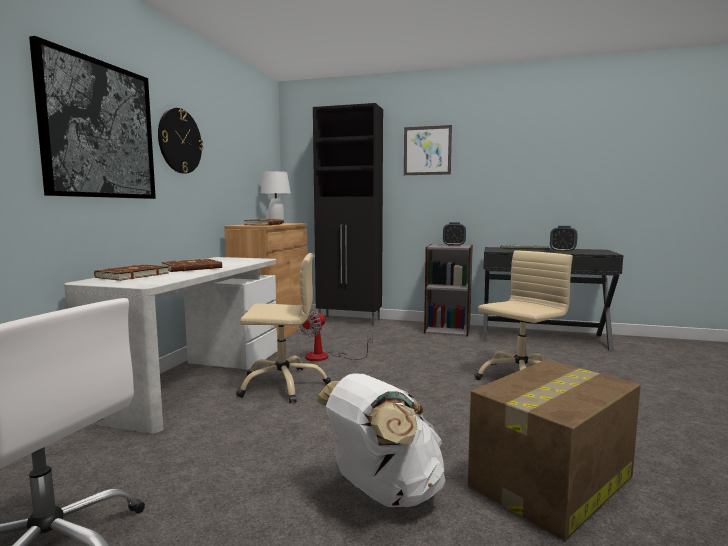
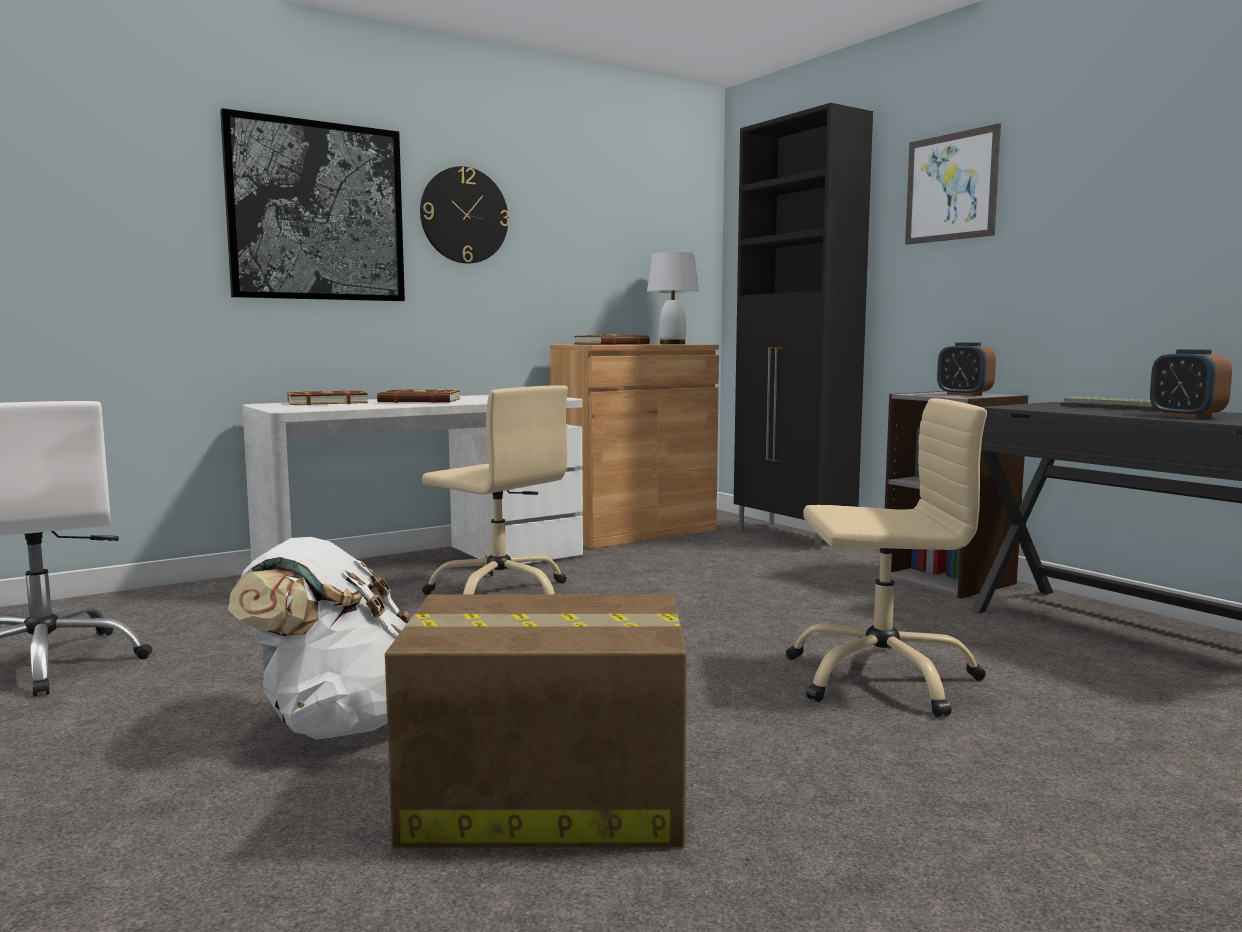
camera: 40 degrees right, 0 degrees up
(325, 357) = (631, 576): fan -> none

